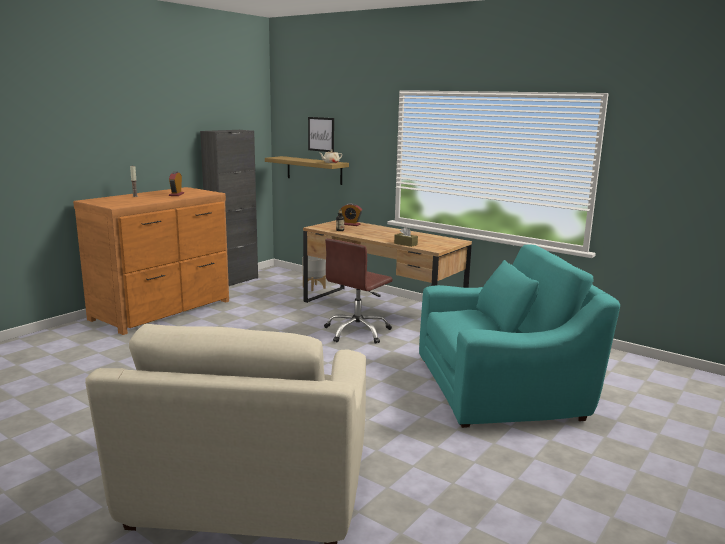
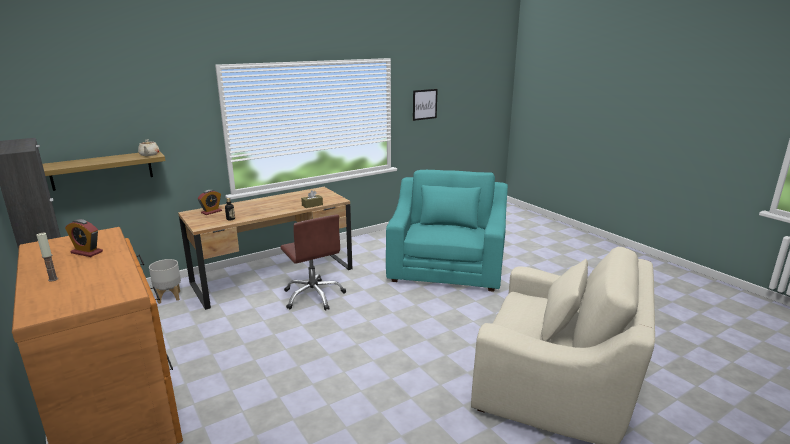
camera: 70 degrees left, 5 degrees up
(321, 134) = (106, 124): picture -> picture (424, 104)

